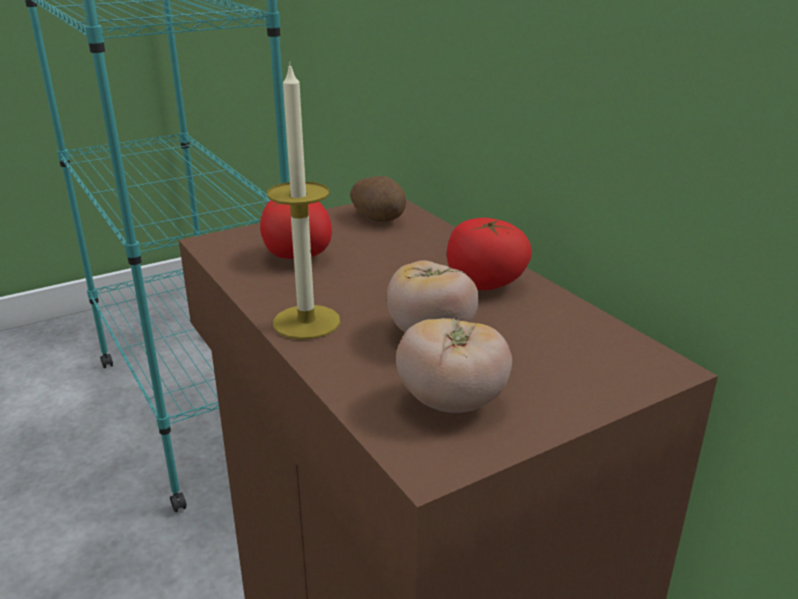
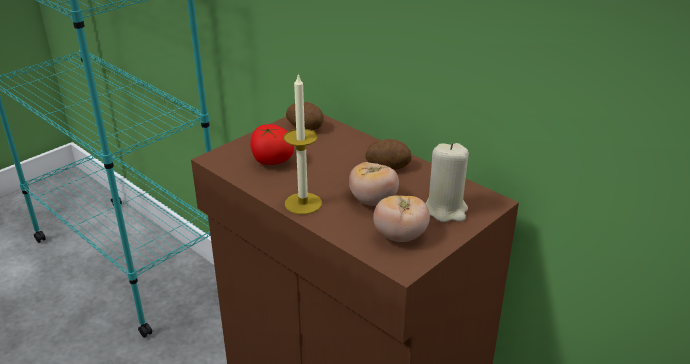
camera: 15 degrees left, 5 degrees up
(485, 284) = (388, 165): tomato -> potato
(563, 368) = (446, 209): none -> beige candle

